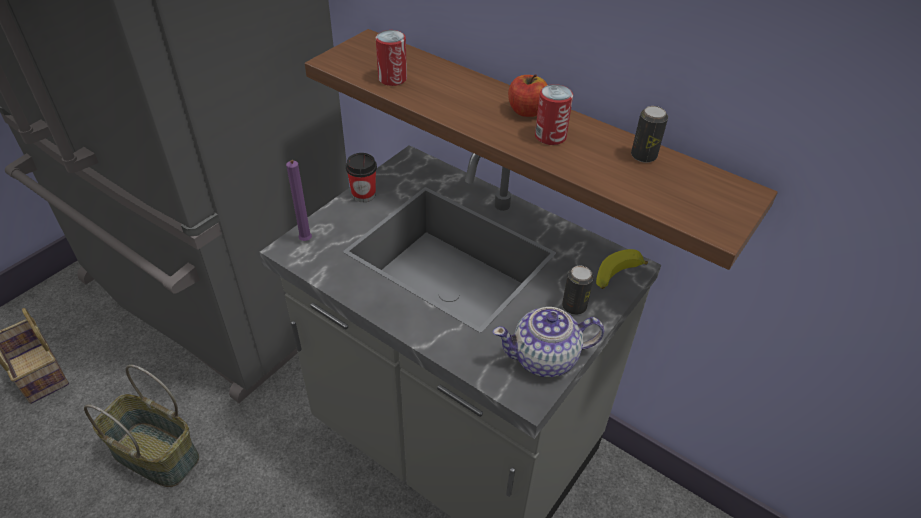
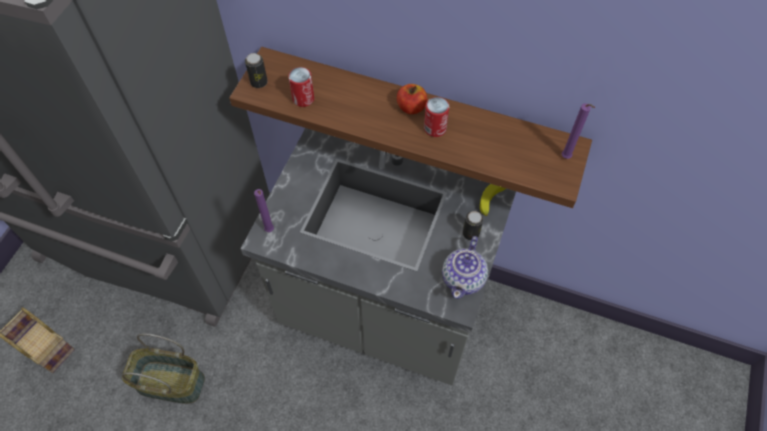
camera: 15 degrees left, 15 degrees up
(363, 195) = (294, 177): cup -> none
(545, 358) = (464, 278): teapot -> teapot turned 45 degrees counterclockwise
(643, 156) = (501, 130): can -> can (259, 82)
(733, 203) = (566, 158): none -> purple candle

